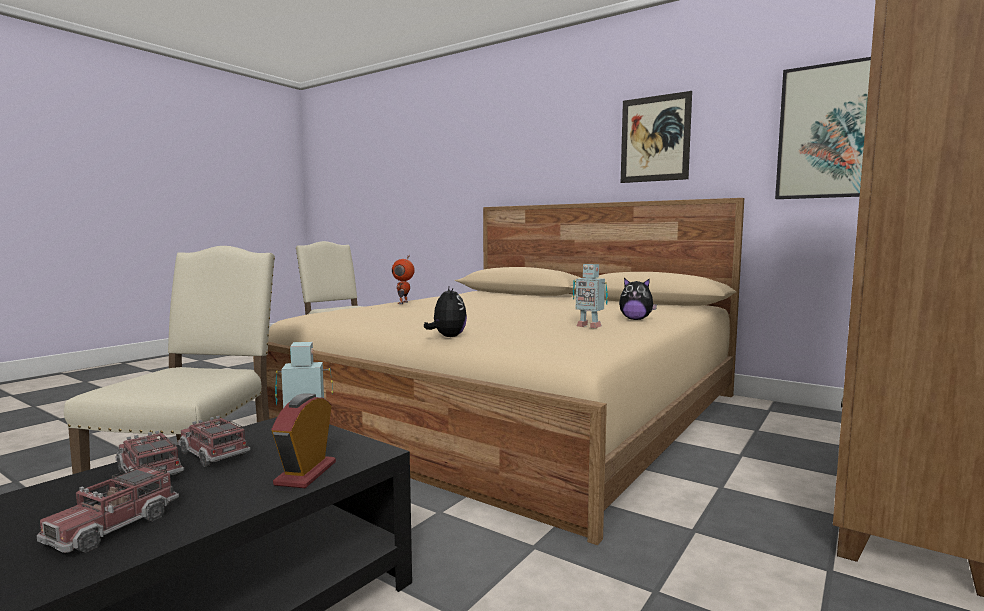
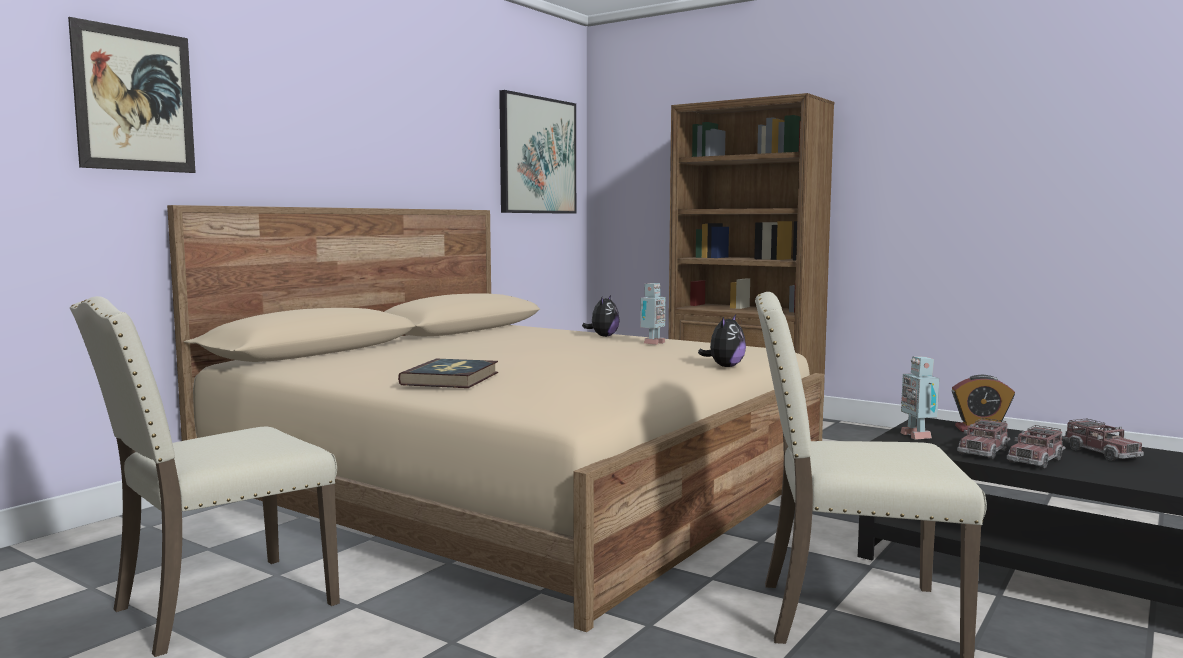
camera: 90 degrees left, 0 degrees up
(113, 527) = (1101, 453): toy truck -> toy truck turned 45 degrees clockwise
(404, 303) = (451, 378): toy robot -> book
(447, 337) = (725, 366): plush toy -> plush toy turned 135 degrees clockwise
(655, 139) = (408, 132): picture -> picture (135, 100)

